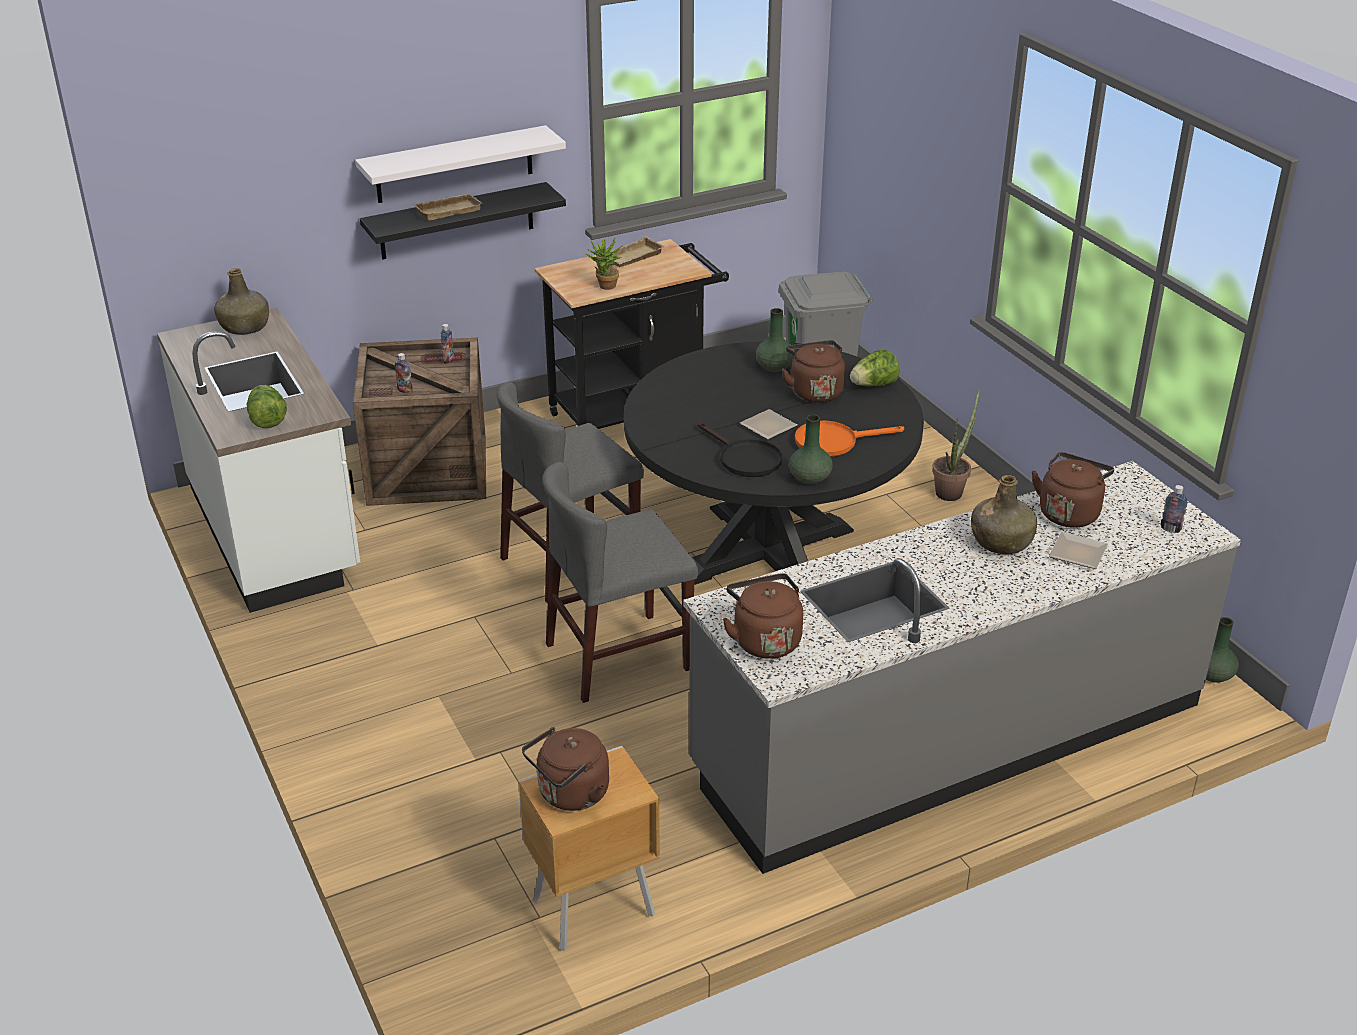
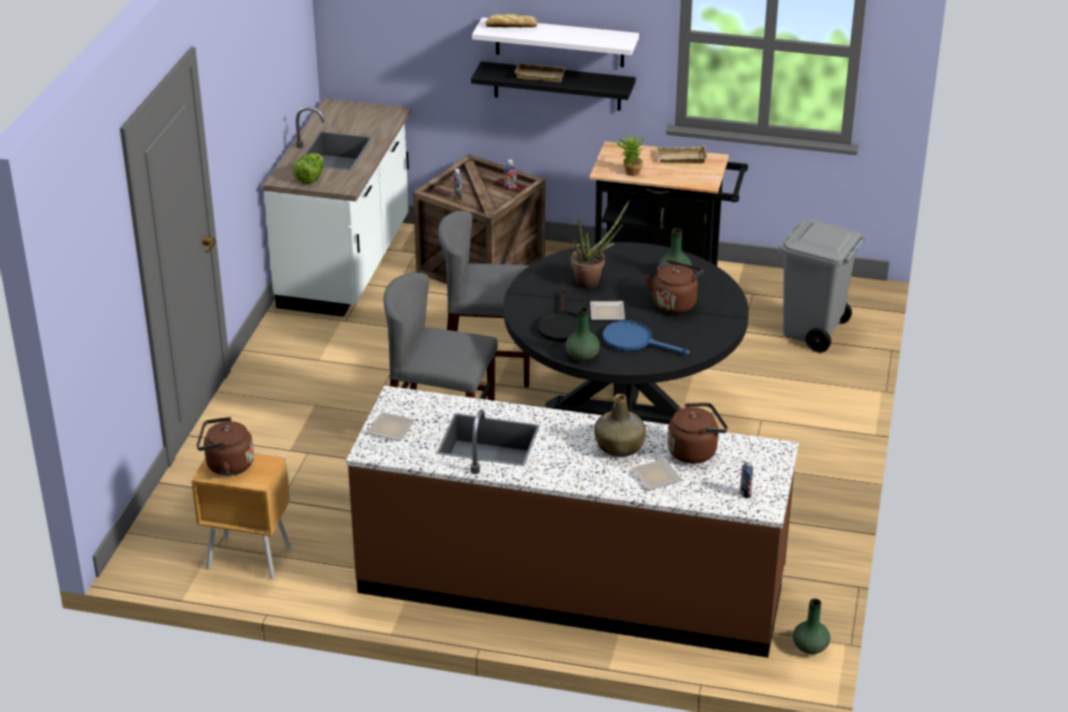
camera: 40 degrees right, 0 degrees up
(245, 327) = (375, 113): green bottle -> none
(402, 158) = (510, 26): none -> bread
(764, 640) = (393, 428): brown kettle -> plate
(834, 441) = (634, 341): orange frying pan -> blue frying pan
(873, 385) = (722, 317): lettuce -> none
(948, 736) = (571, 584): grey counter -> brown counter
(951, 491) = (812, 440): potted plant -> potted plant (592, 281)

